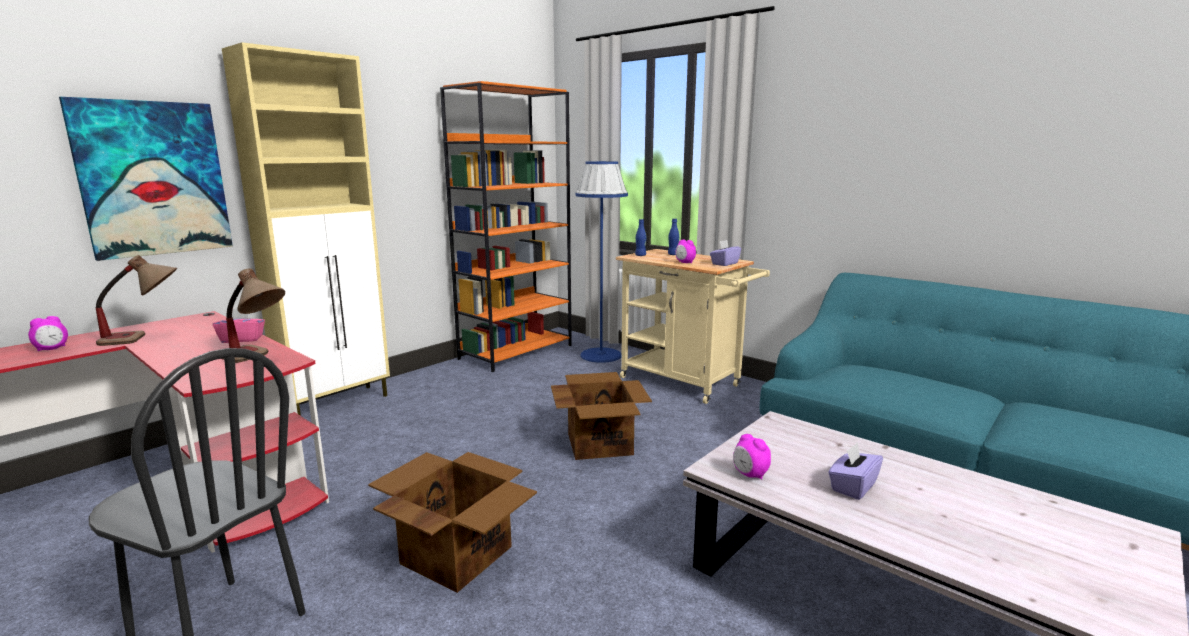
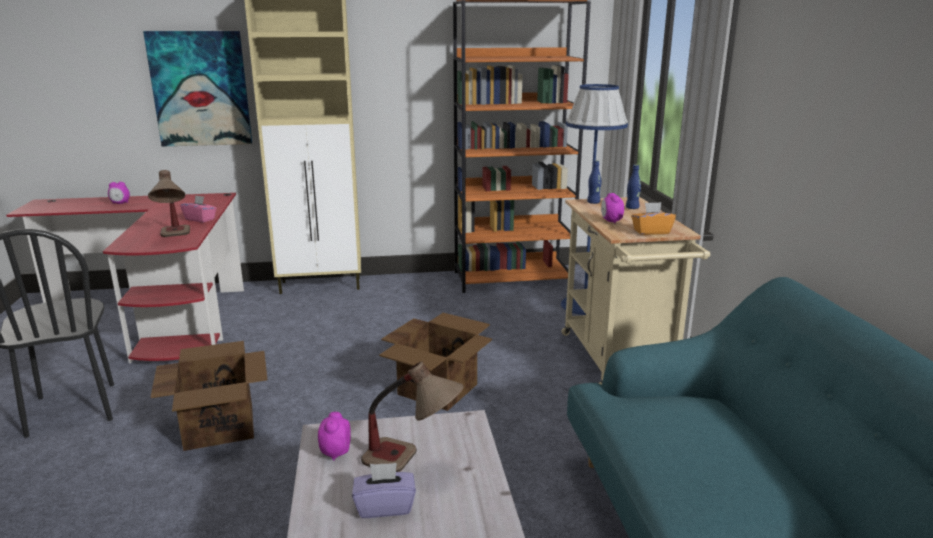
camera: 40 degrees right, 5 degrees up
(145, 338) = (166, 206): table lamp -> table lamp (414, 463)
(724, 264) = (651, 231): purple tissue box -> orange tissue box

